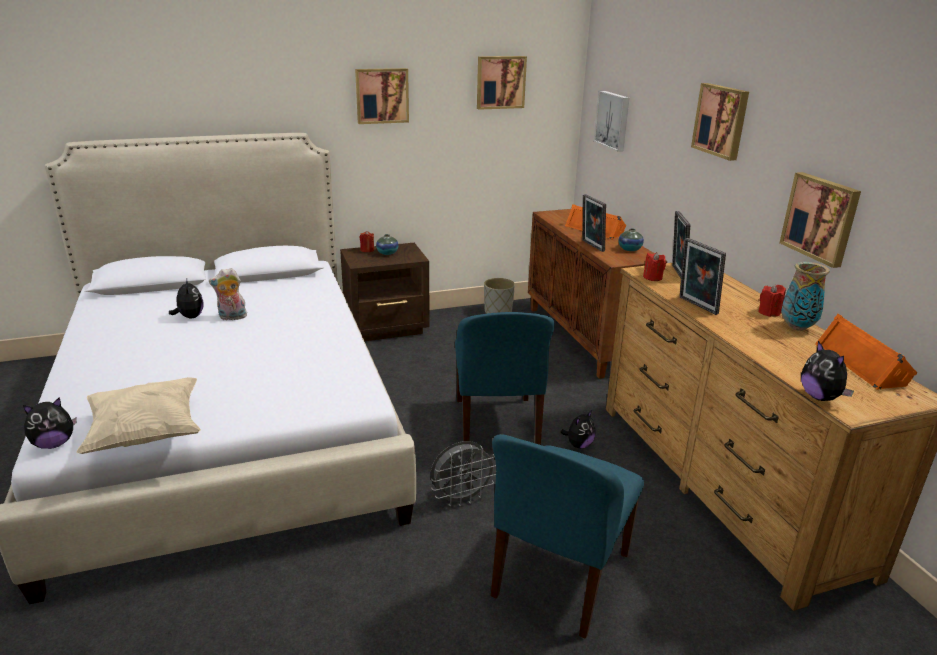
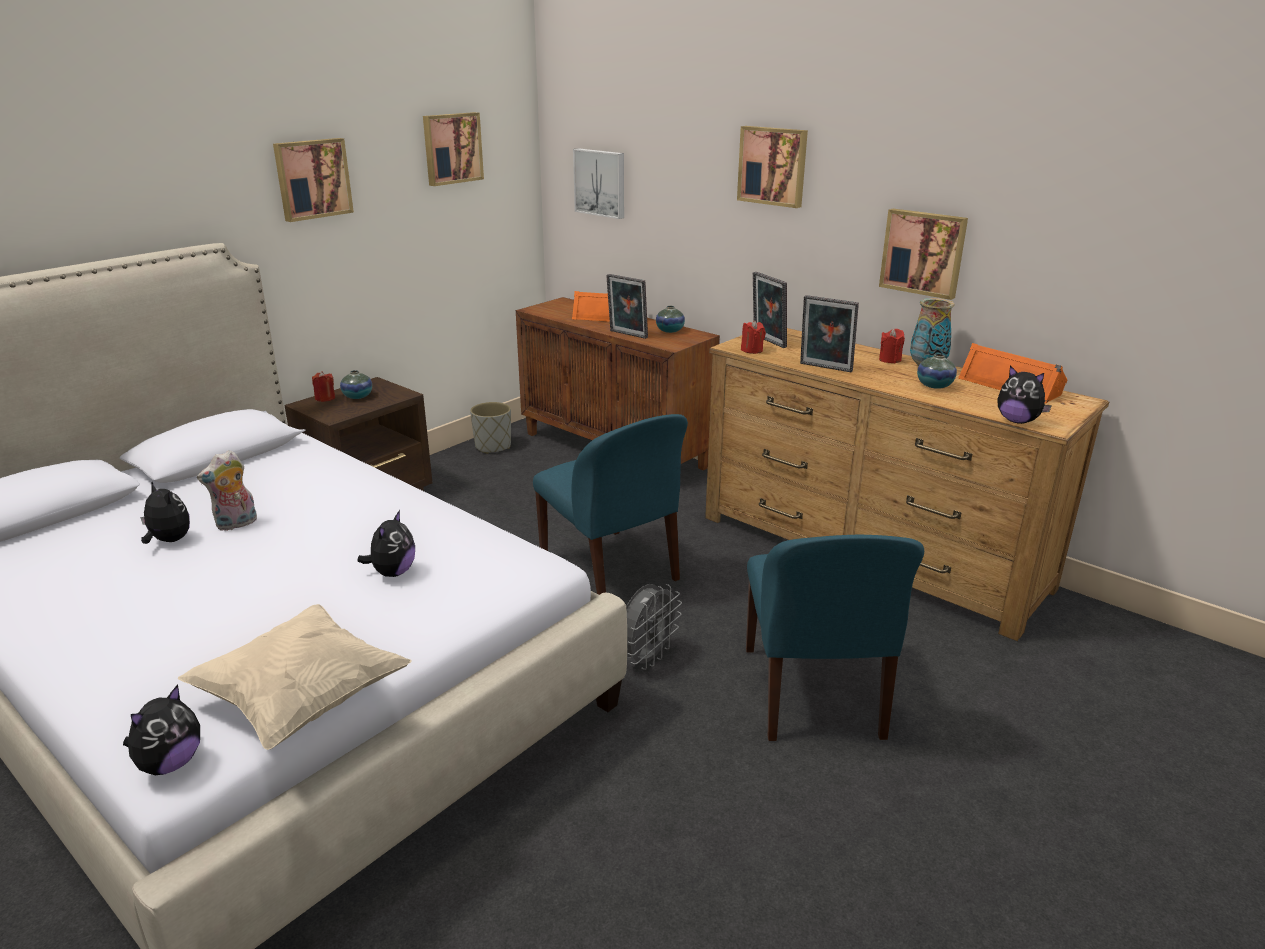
camera: 30 degrees left, 0 degrees up
(578, 445) = (712, 561): plush toy -> plush toy (392, 572)
(780, 345) = (934, 385): none -> vase

